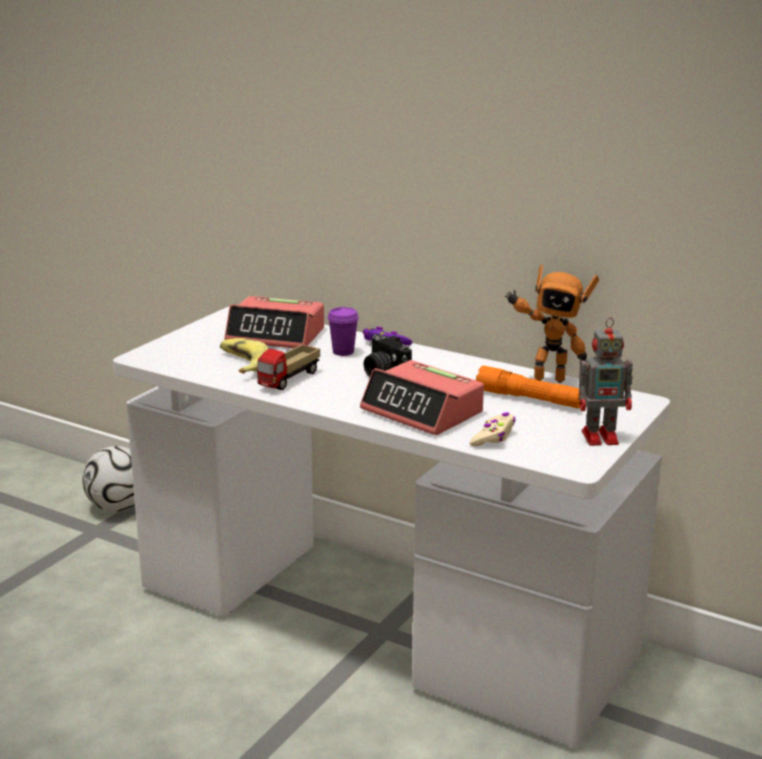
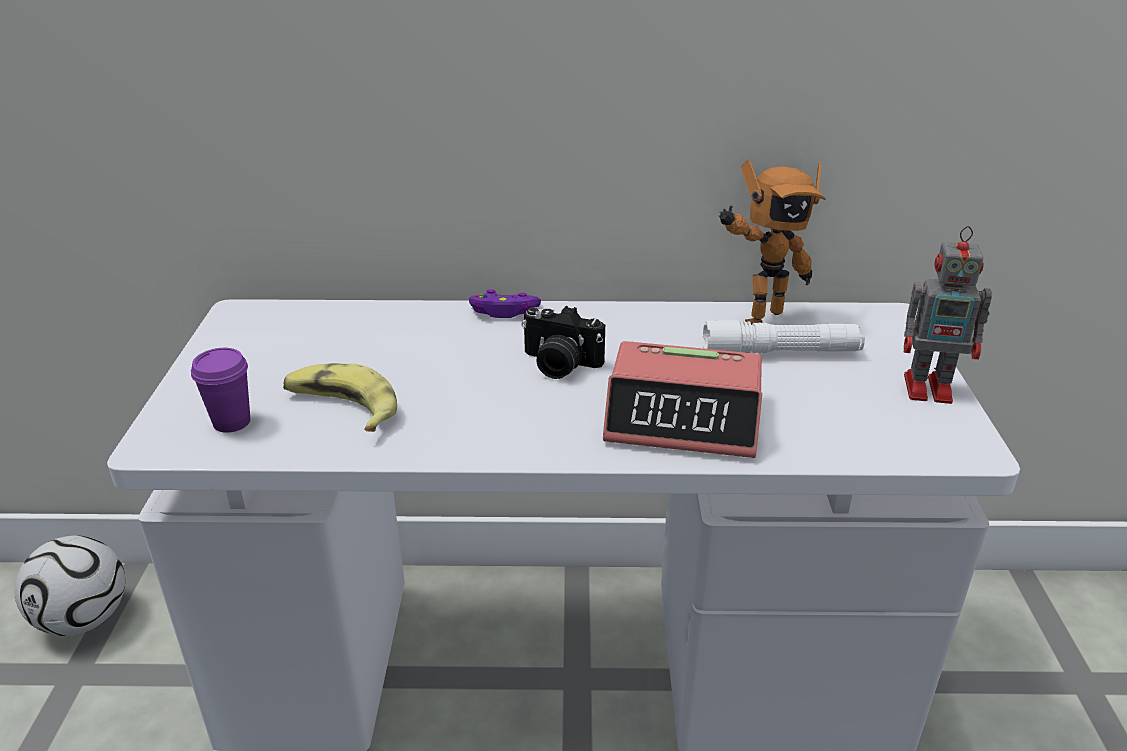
camera: 30 degrees left, 10 degrees up
(276, 335) = (339, 339): alarm clock -> none
(289, 380) = (442, 418): toy truck -> none
(343, 352) = (464, 342): purple cup -> purple cup (231, 422)
(493, 437) = (820, 433): beige game controller -> none
(530, 399) = (780, 352): orange flashlight -> white flashlight
(602, 437) = (931, 388): toy robot -> toy robot turned 45 degrees clockwise

